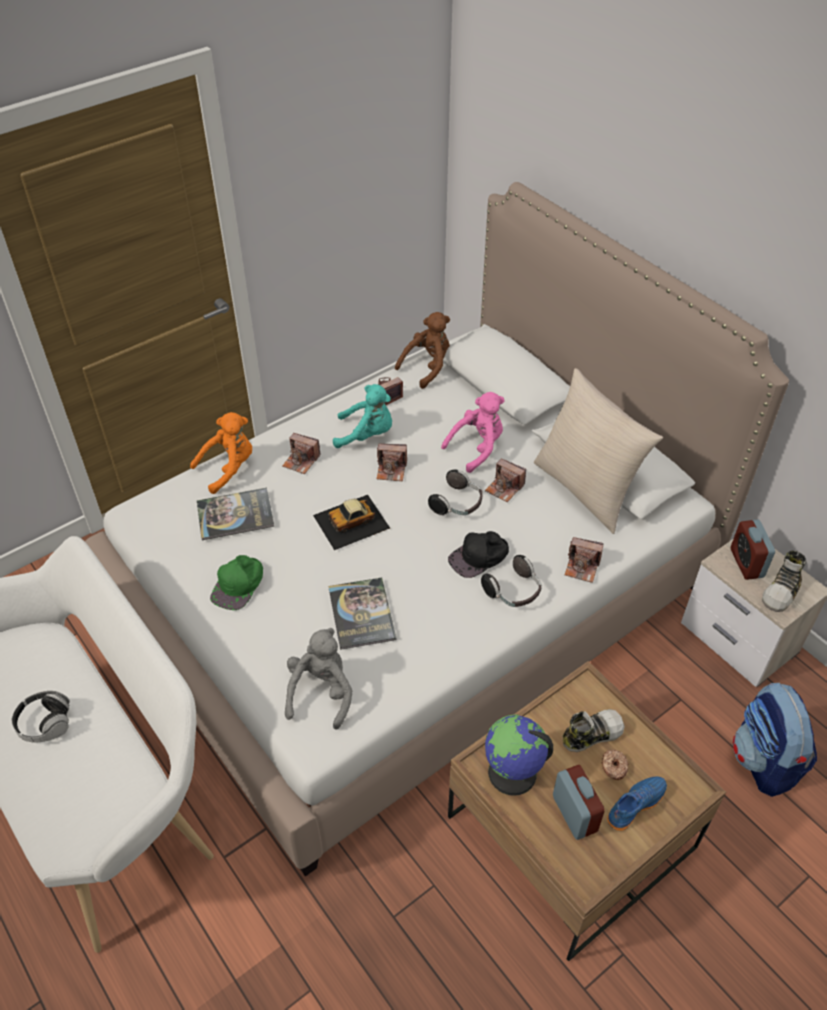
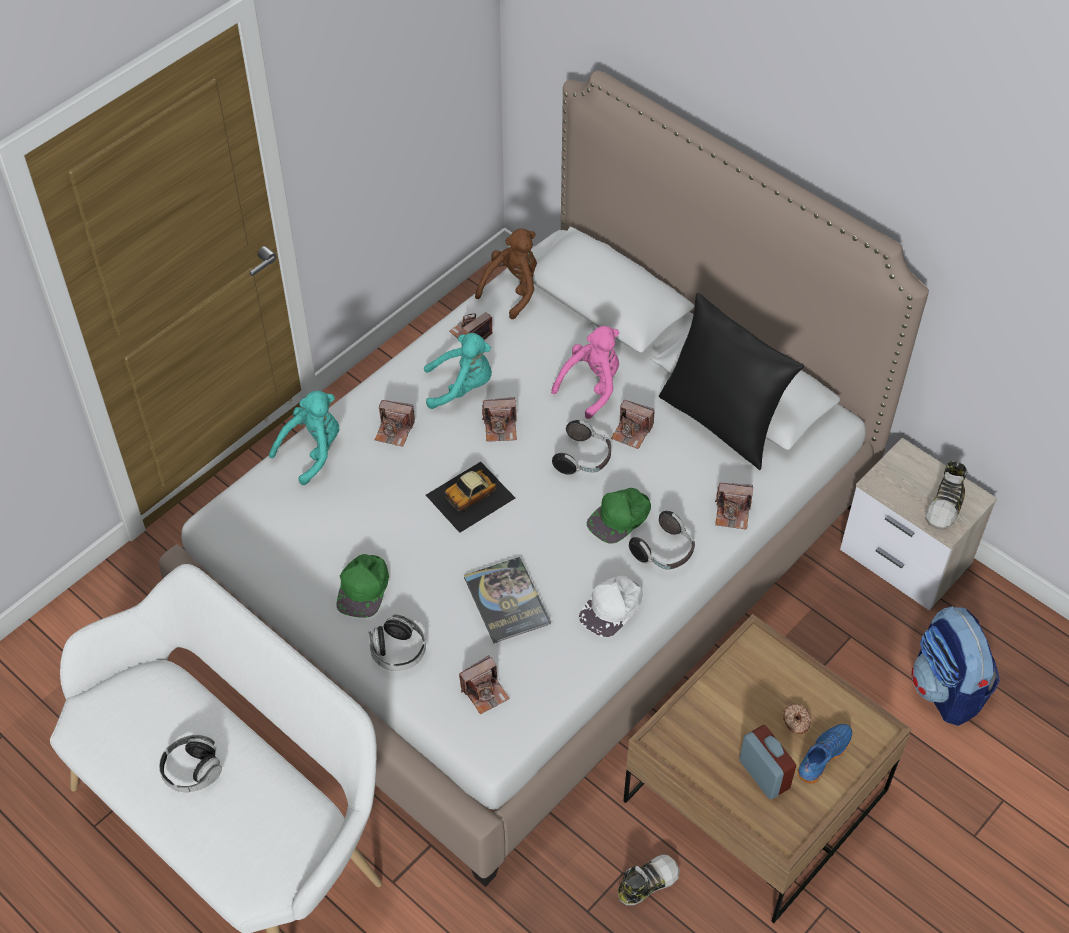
camera: 10 degrees left, 5 degrees up
(229, 468) = (313, 451): orange plush toy -> turquoise plush toy
(235, 515) = (337, 507): book -> none
(253, 644) = (398, 651): none -> headphones
(321, 692) = (485, 692): grey plush toy -> camera
(455, 634) = (612, 608): none -> white cap
(479, 557) = (620, 518): black cap -> green cap
(512, 773) = (694, 744): globe -> none
(586, 489) = (722, 421): beige pillow -> black pillow
(591, 734) = (768, 691): shoe -> shoe (647, 882)
(746, 563) = (905, 479): alarm clock -> none

